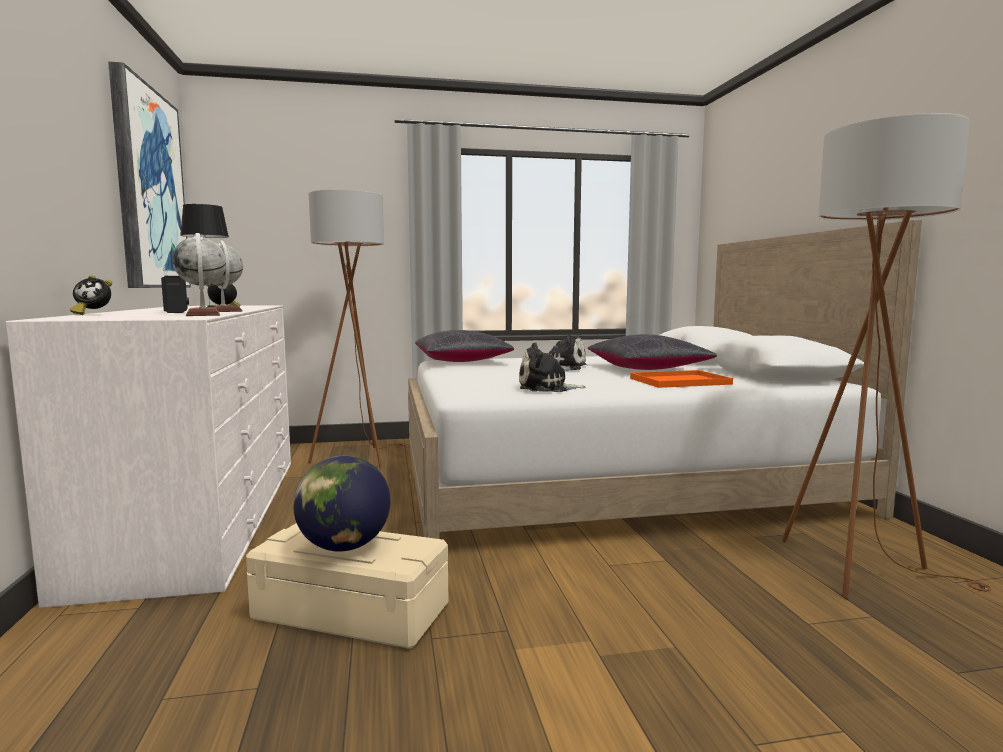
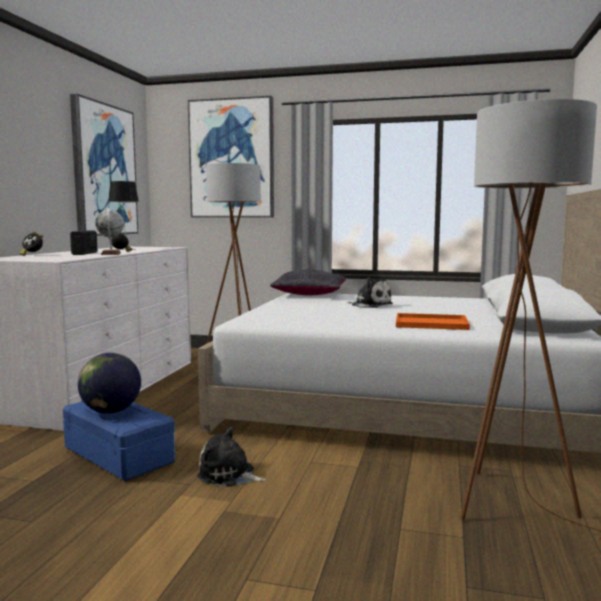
camera: 25 degrees right, 0 degrees up
(203, 315) = (78, 257): globe -> none
(321, 189) = (232, 159): none -> picture
(352, 611) = (120, 455): beige storage box -> blue storage box
(546, 388) = (308, 320): plush toy -> plush toy (229, 475)
(647, 369) = (439, 311): black pillow -> none

